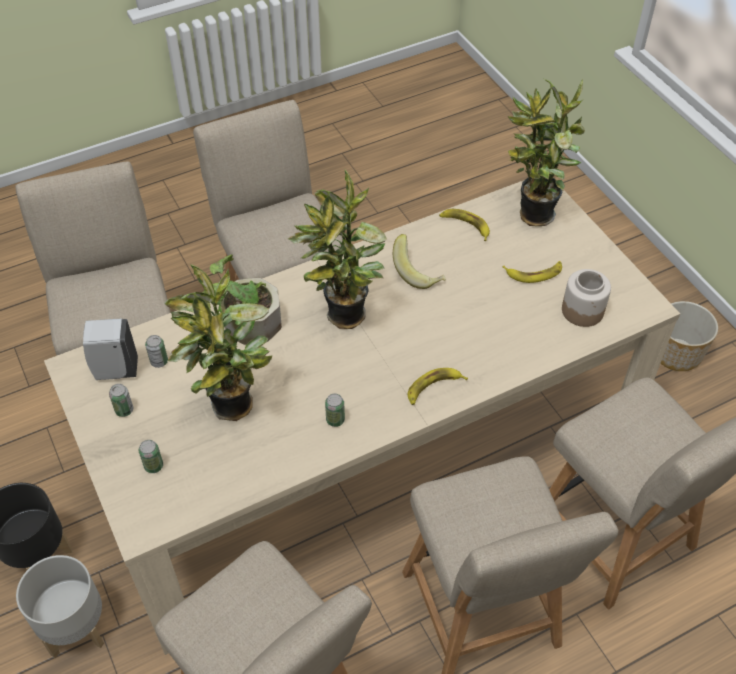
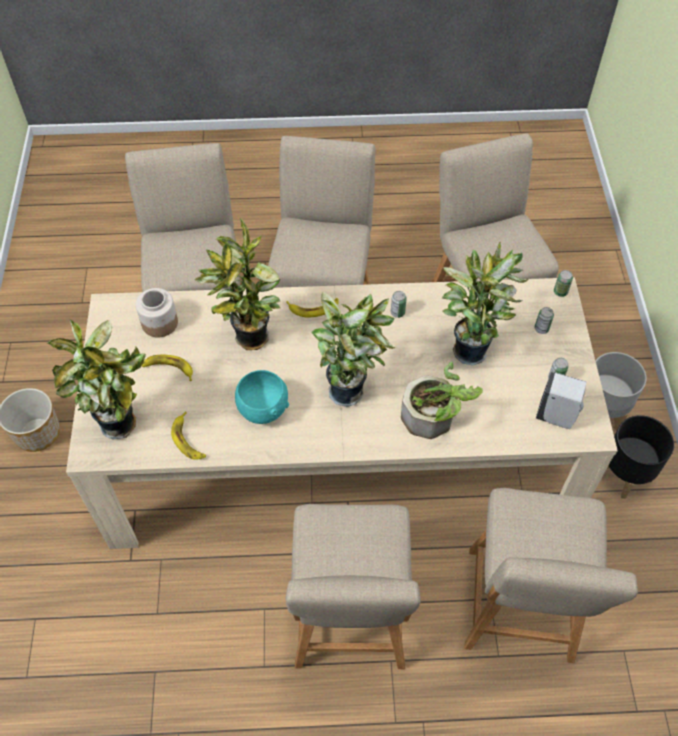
camera: 155 degrees left, 5 degrees up
(159, 361) = (517, 410): can -> can (560, 292)
(418, 272) = (262, 408): banana -> turquoise bowl
(477, 328) = (250, 340): none -> potted plant

